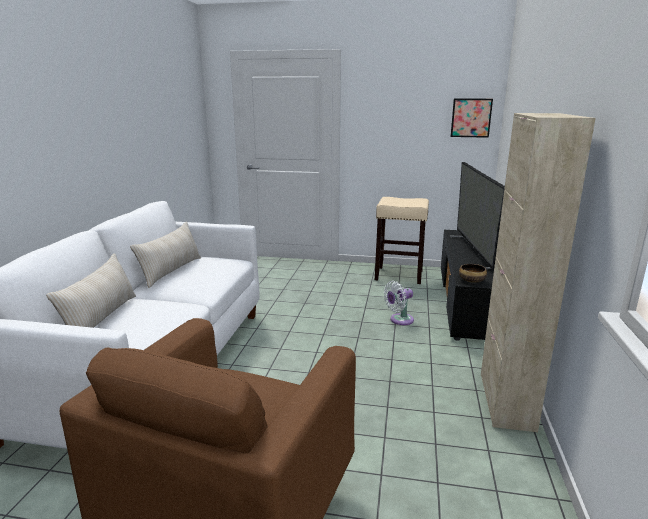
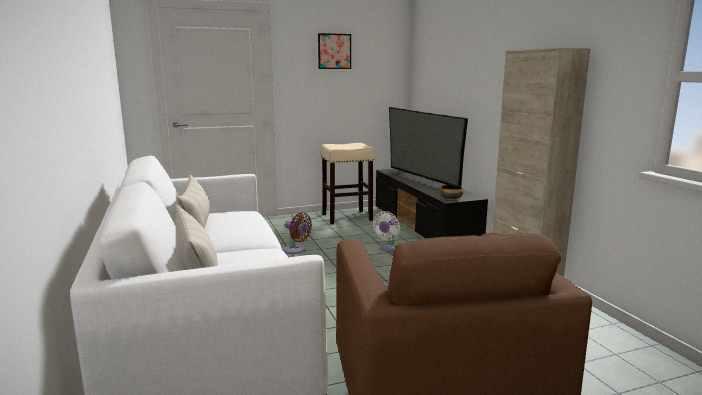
camera: 30 degrees left, 5 degrees down
(311, 302) = (296, 250): none -> brown fan
(471, 118) = (388, 69): picture -> picture (334, 51)

